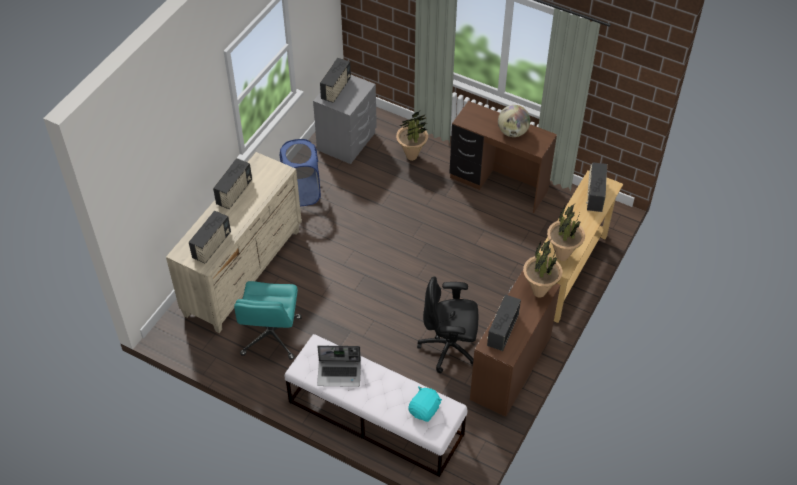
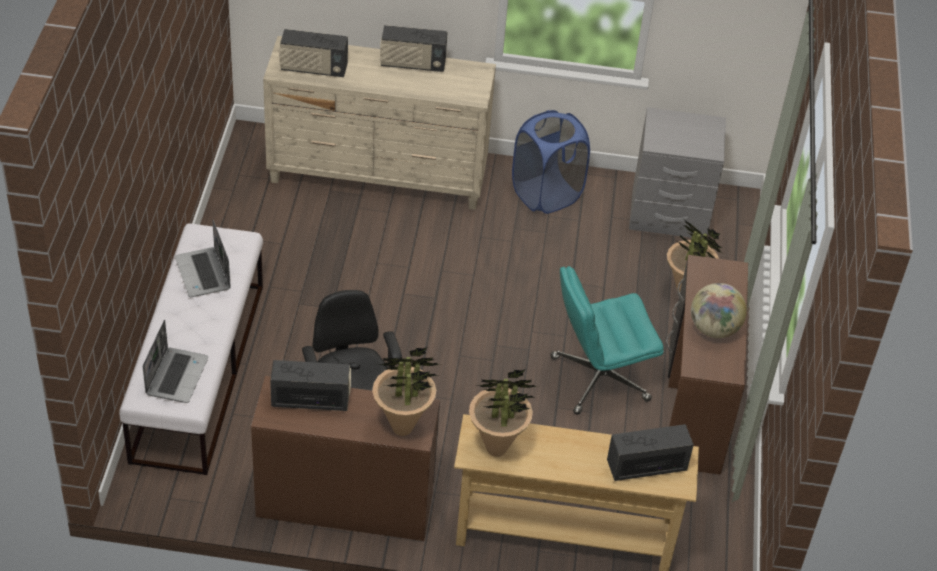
camera: 65 degrees right, 5 degrees down
(271, 337) = (287, 232): turquoise office chair -> turquoise office chair (598, 379)
(336, 89) = (685, 124): radio -> none
(424, 410) = (176, 375): turquoise plush toy -> laptop

